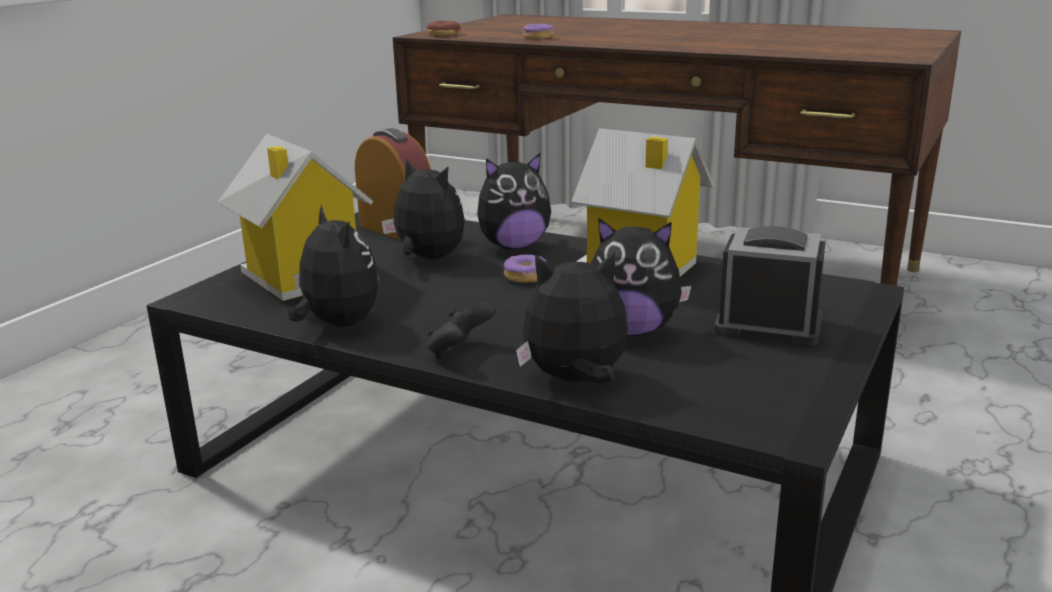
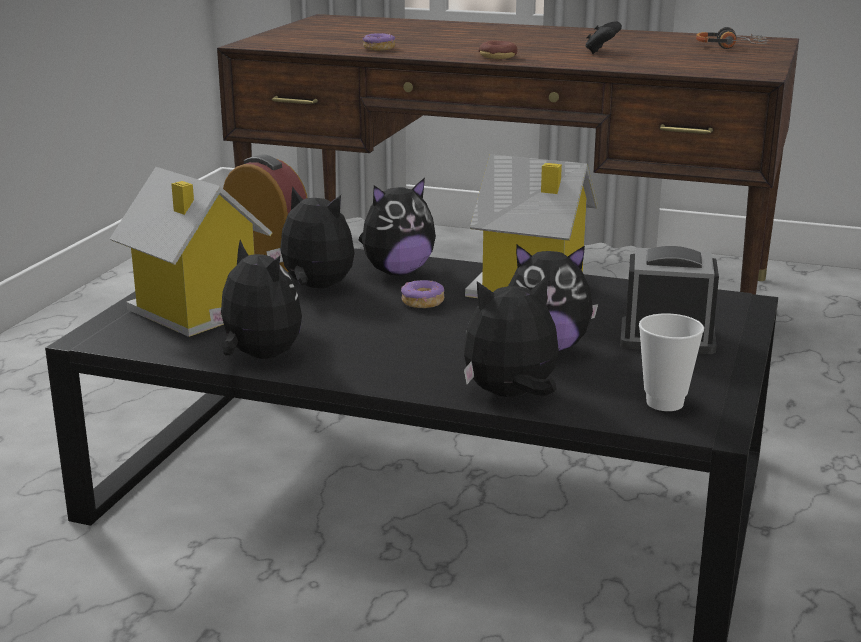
camera: 10 degrees left, 0 degrees up
(443, 34) = (272, 43): donut -> donut (498, 57)
(459, 352) = (391, 376): black game controller -> black game controller (601, 52)
(743, 399) = (664, 403): none -> cup
(886, 37) = (730, 47): none -> headphones

